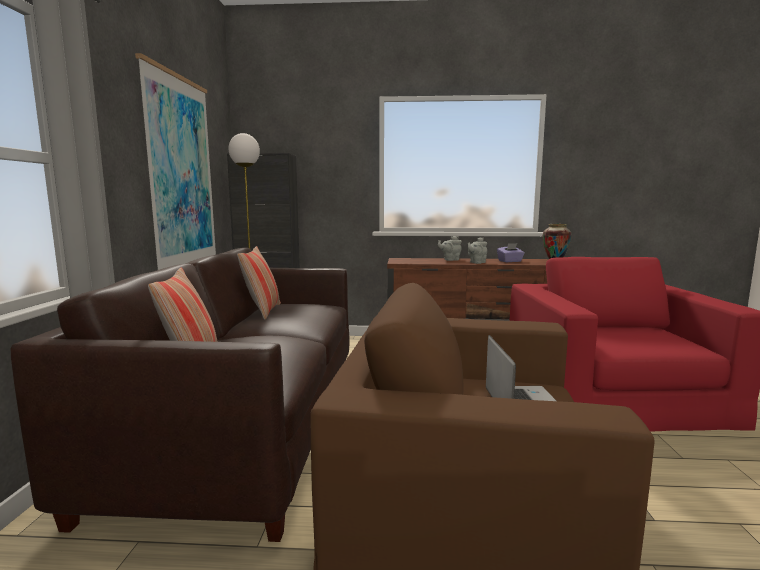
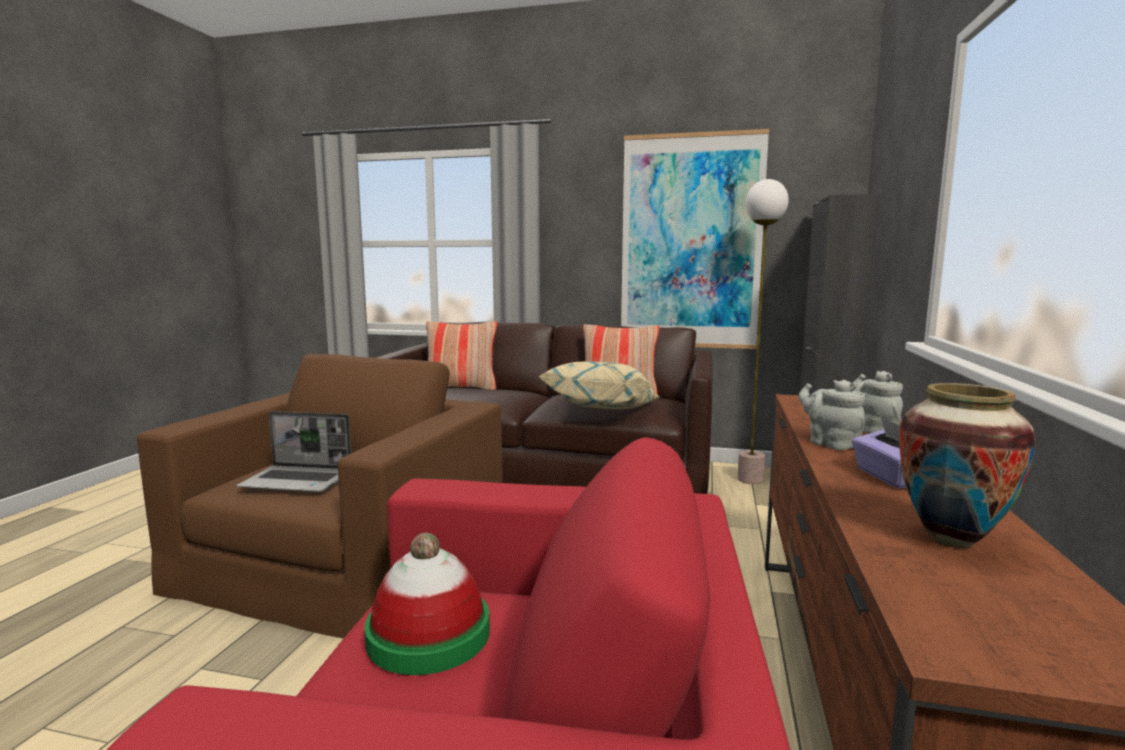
camera: 100 degrees right, 0 degrees up
(323, 312) = (603, 411): none -> beige pillow
(625, 339) = (428, 635): none -> hat

